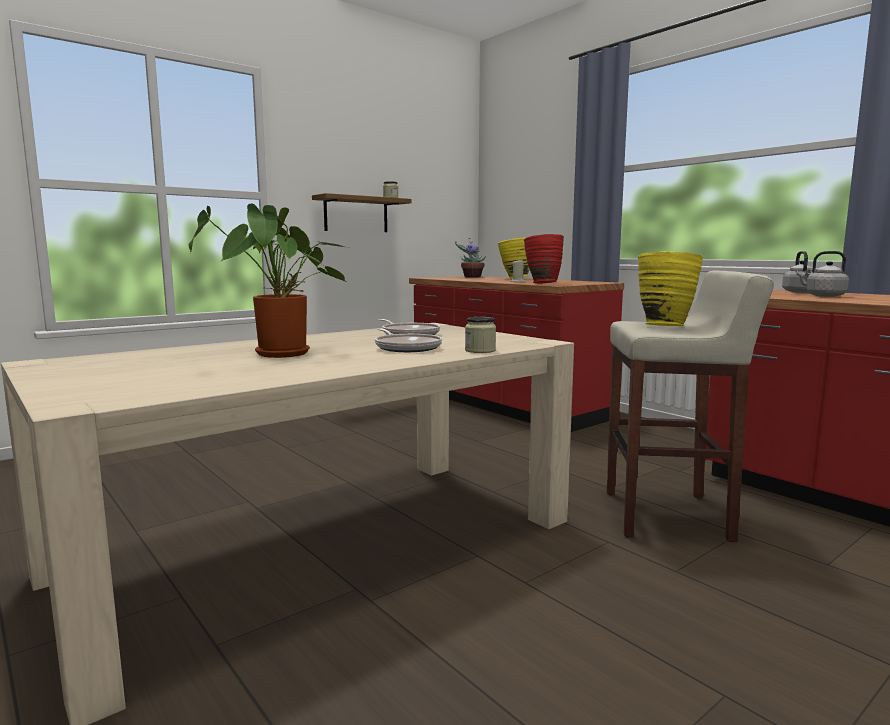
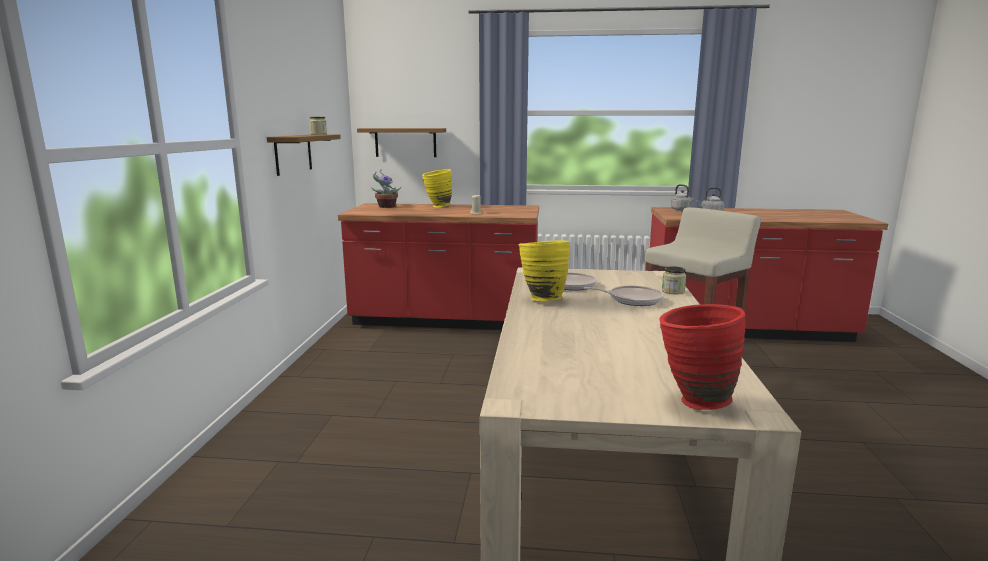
camera: 45 degrees left, 5 degrees up
(281, 355) = (610, 330): potted plant -> none
(517, 213) = (405, 142): none -> shelf
(542, 283) = (506, 214): red vase -> red vase (693, 400)
(664, 326) = (696, 250): yellow vase -> yellow vase (542, 299)

